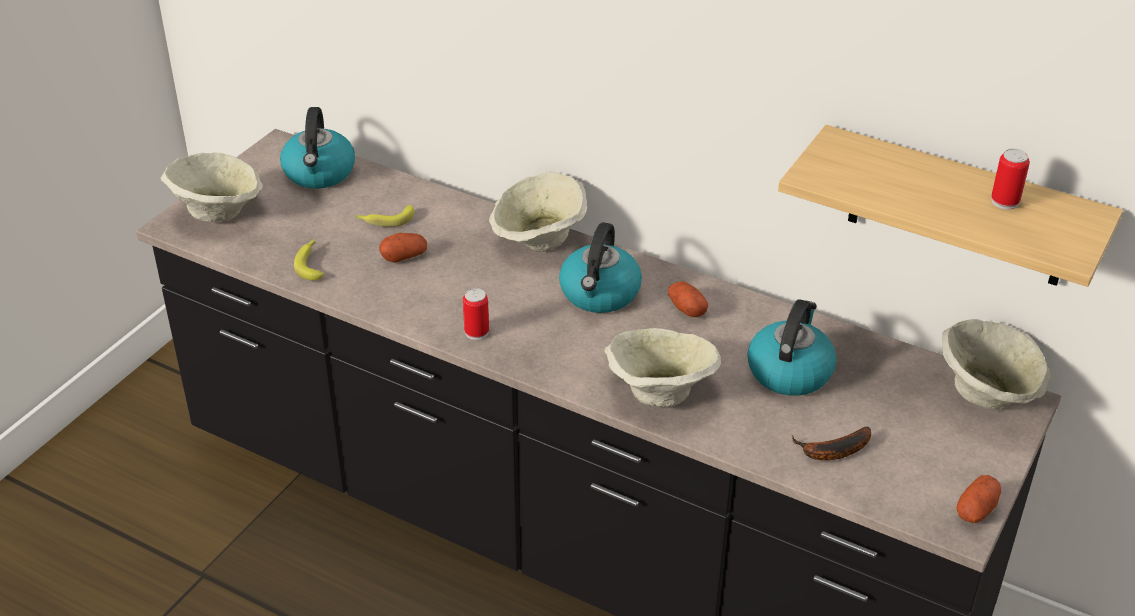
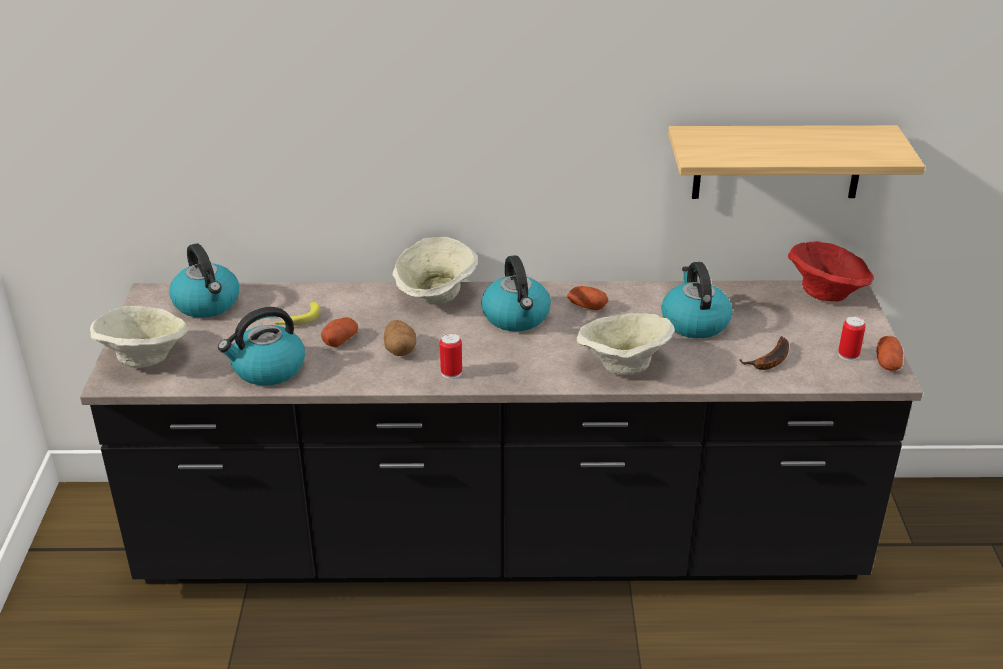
camera: 30 degrees left, 5 degrees down
(311, 263) = (267, 369): banana -> kettle
(450, 288) = (400, 350): none -> potato
(987, 394) = (826, 294): beige bowl -> red bowl
(1004, 201) = (829, 139): can -> can (848, 355)

